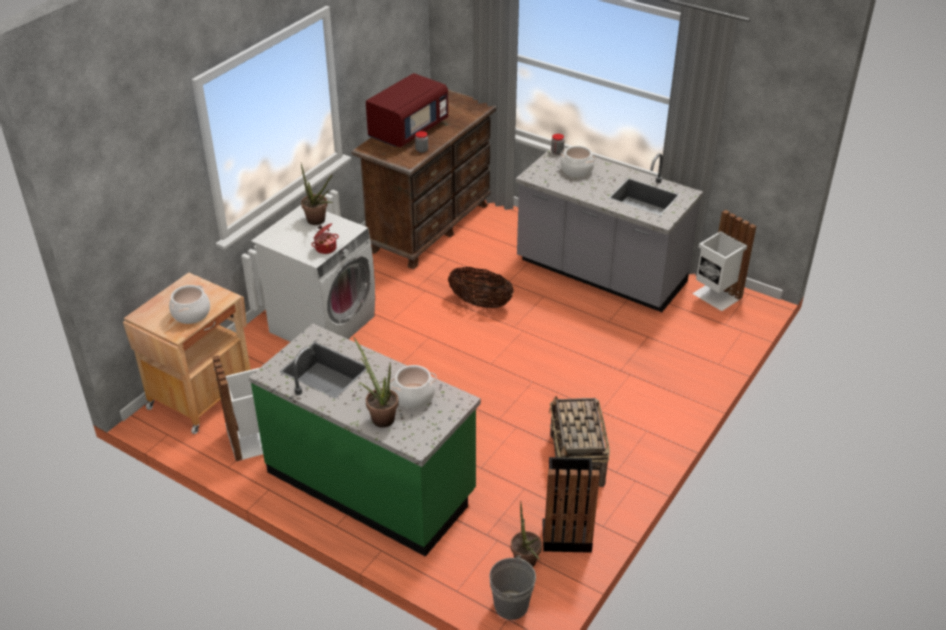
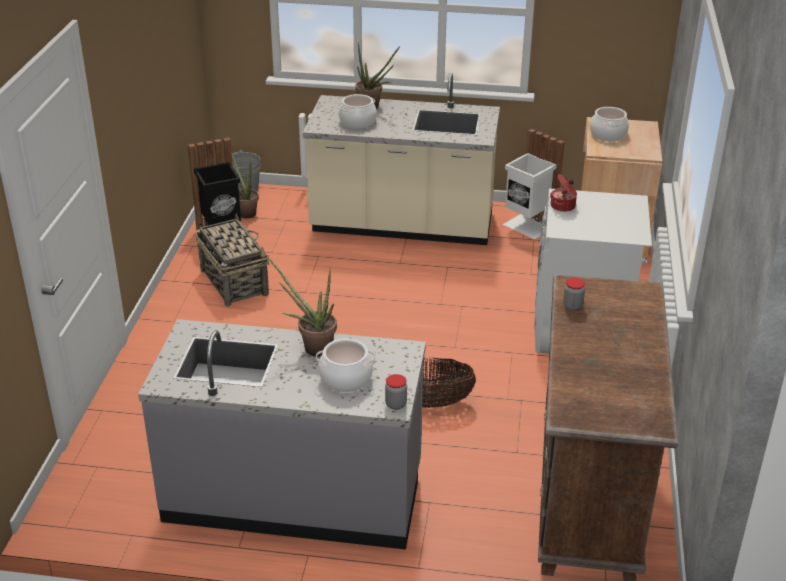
camera: 155 degrees right, 5 degrees down
(319, 221) = (605, 229): potted plant -> potted plant (312, 347)
(371, 483) = (402, 225): green counter -> beige counter
(408, 130) = (627, 333): red microwave -> none
(716, 296) = (113, 507): white trash can -> none

